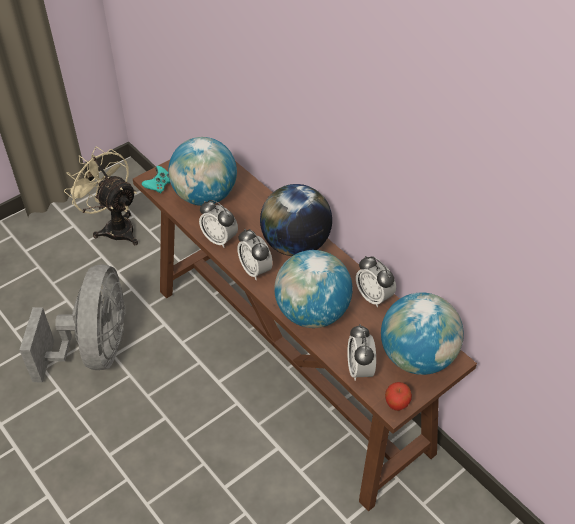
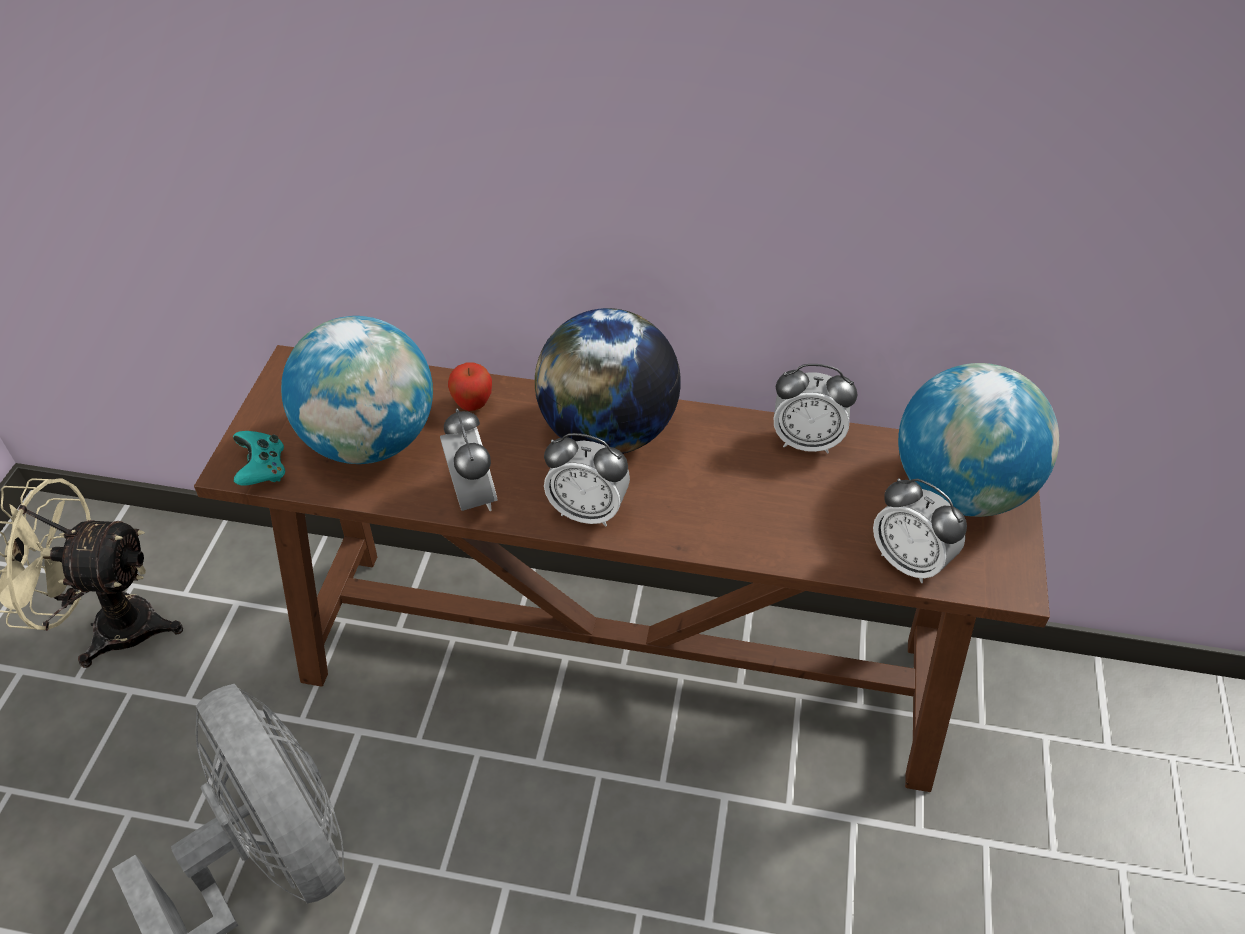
camera: 40 degrees left, 0 degrees up
(219, 239) = (473, 497): alarm clock -> alarm clock turned 105 degrees counterclockwise
(312, 313) = (749, 522): globe -> none
(396, 405) = (1014, 579): apple -> apple (473, 405)

